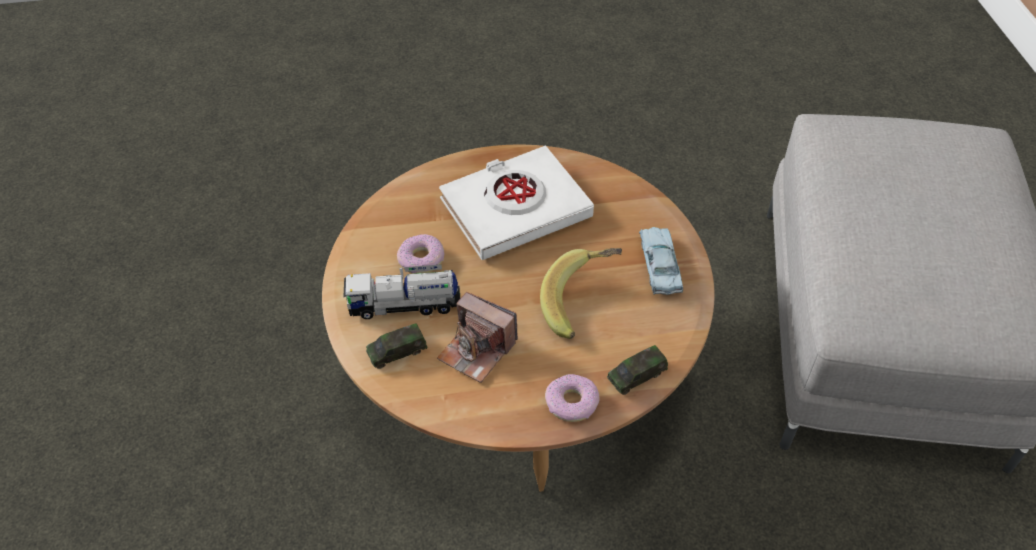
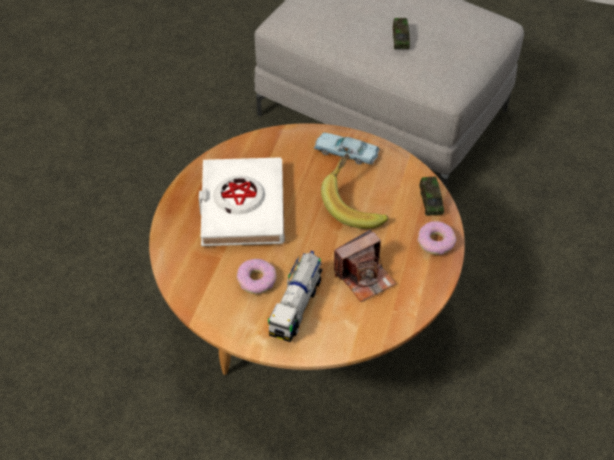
camera: 65 degrees left, 0 degrees up
(397, 352) = (339, 325): toy car -> toy car (400, 39)

